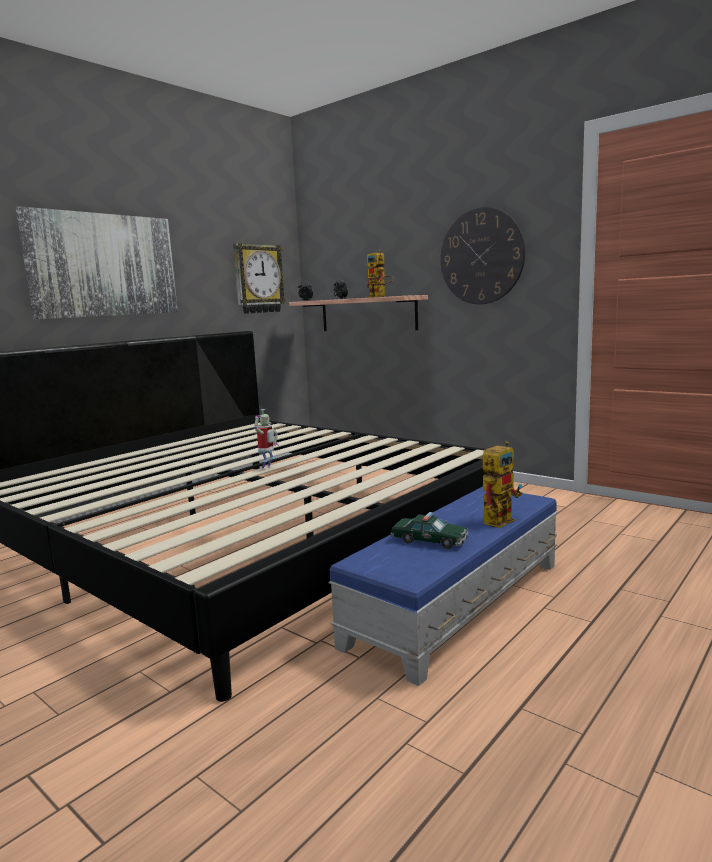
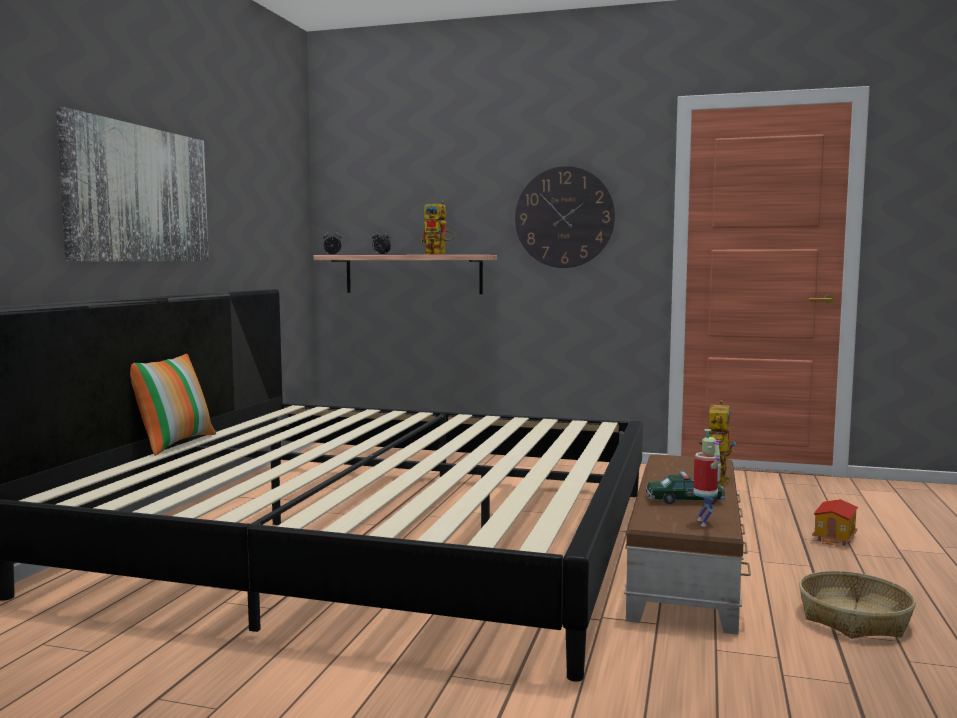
camera: 25 degrees left, 5 degrees down
(134, 449) = (173, 443): none -> pillow
(258, 279) = (277, 224): wall clock -> none
(267, 469) = (409, 452): toy robot -> toy robot (705, 523)
(458, 602) = (686, 567): blue ottoman -> brown ottoman
(564, 695) = (854, 618): none -> basket
(660, 593) = (835, 538): none -> toy house

